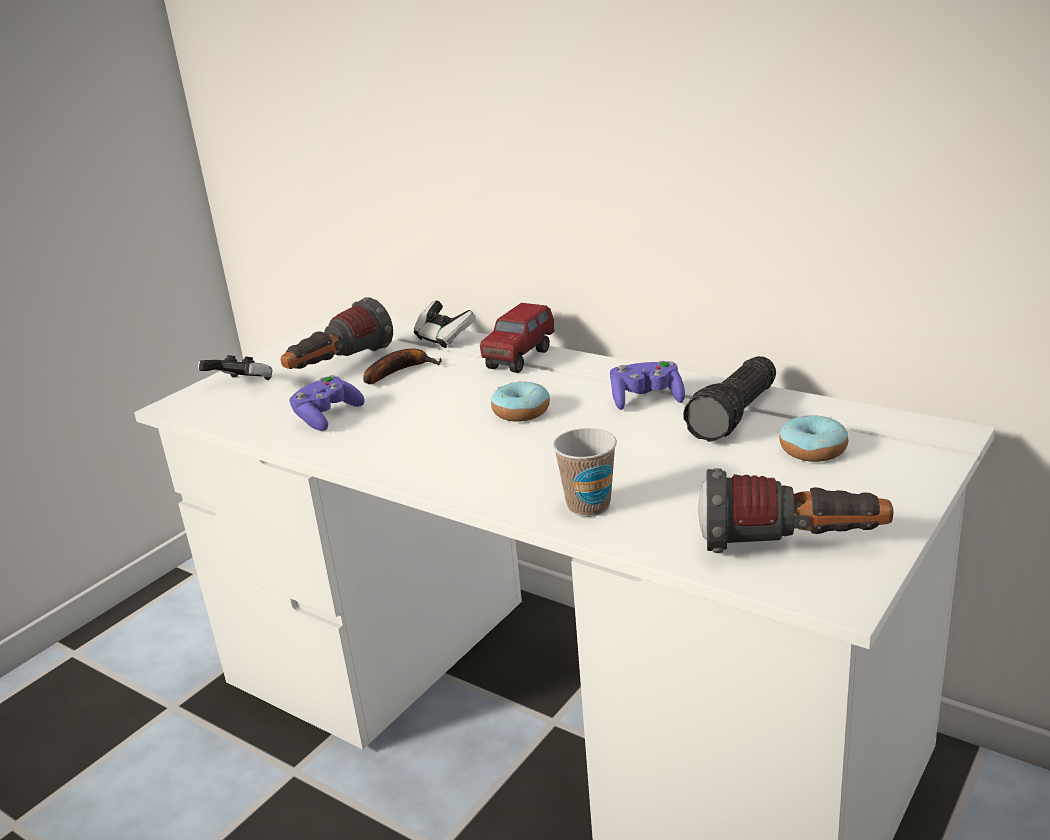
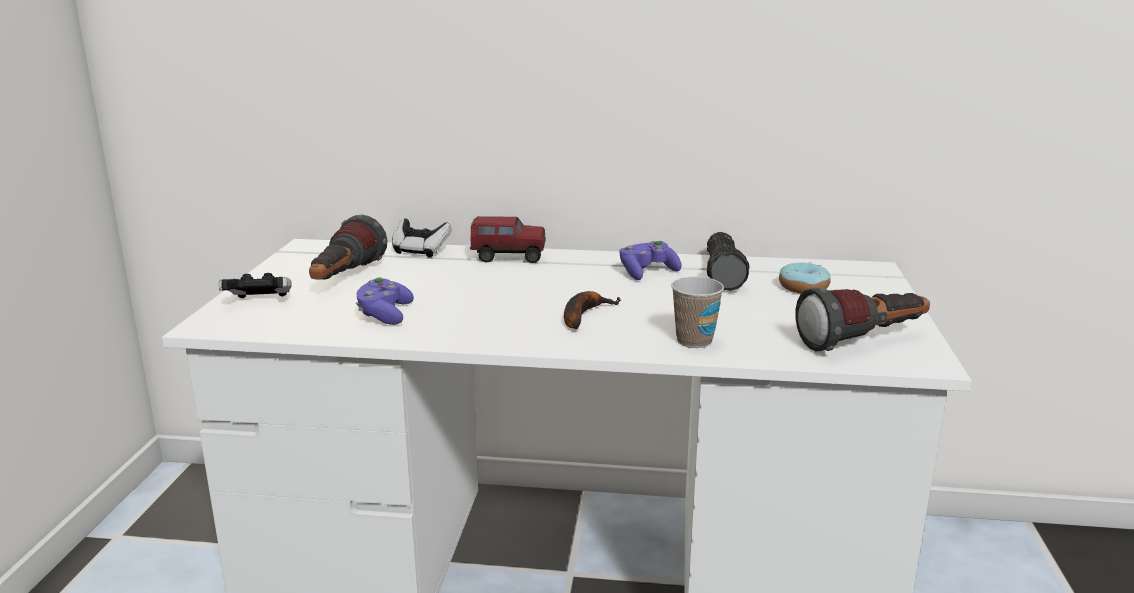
camera: 30 degrees left, 5 degrees down
(399, 371) = (410, 276): banana -> banana (583, 315)
(520, 358) = (508, 258): toy truck -> toy truck turned 90 degrees counterclockwise
(521, 412) = (558, 291): donut -> none

